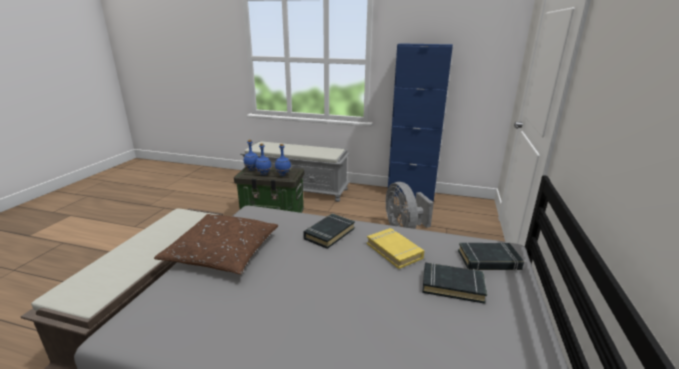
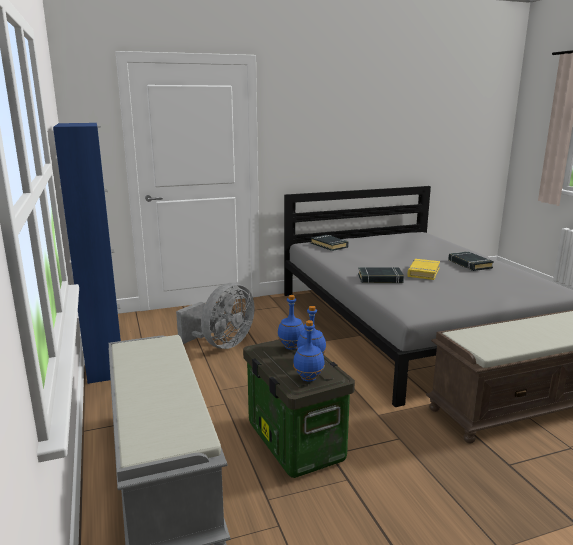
camera: 125 degrees left, 5 degrees down
(223, 252) = (471, 298): brown pillow -> none
(394, 251) = (362, 261): yellow book -> yellow book (423, 272)
(452, 286) = (369, 248): black book -> black book (469, 264)

